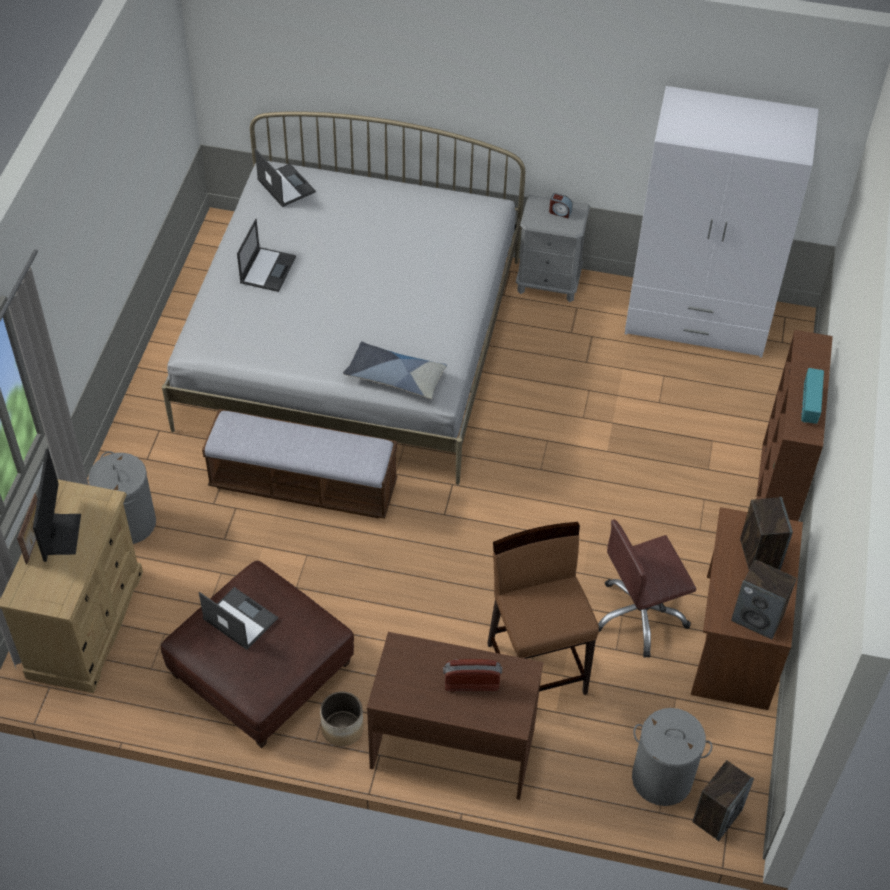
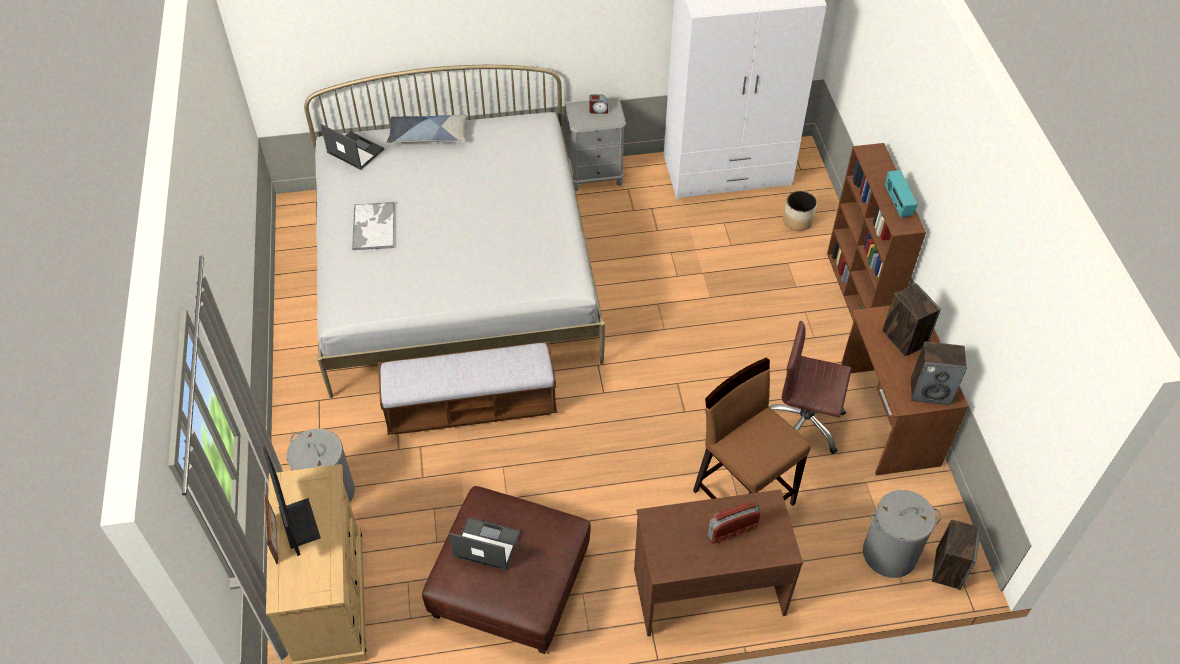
camera: 20 degrees left, 0 degrees up
(268, 269) = (374, 226): laptop -> tray
(342, 728) = (606, 609): planter -> planter (797, 221)
(395, 376) = (531, 285): pillow -> pillow (428, 135)
(640, 616) = (803, 424): brown office chair -> brown office chair turned 60 degrees clockwise

